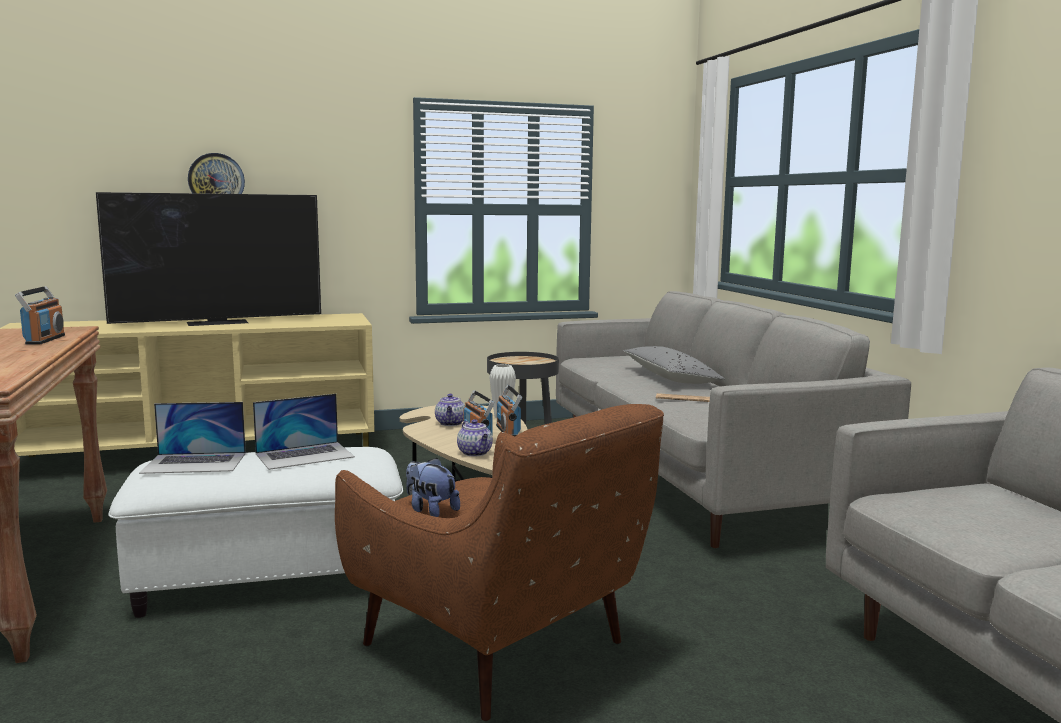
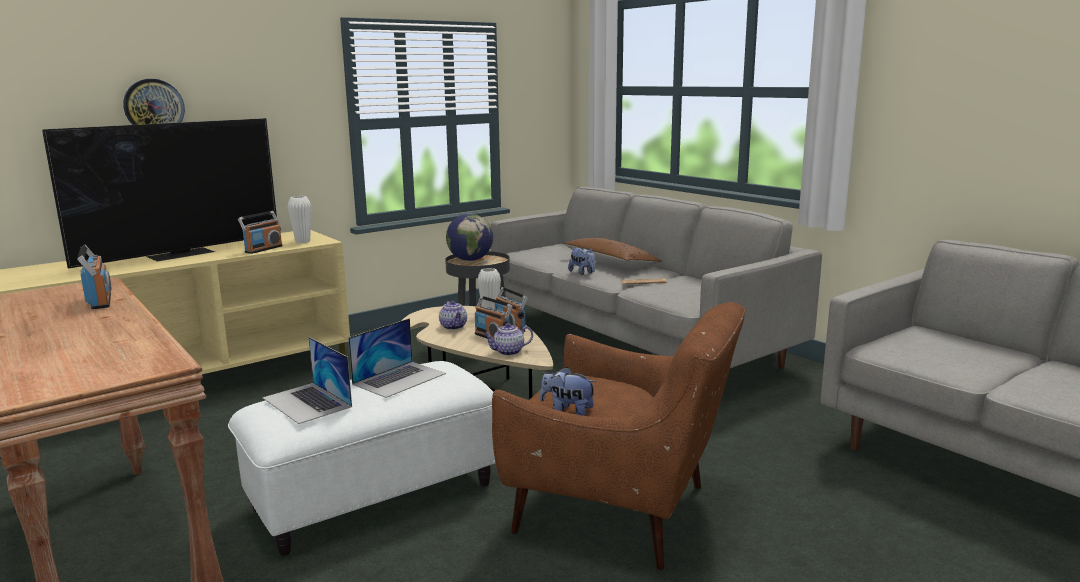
camera: 20 degrees left, 5 degrees up
(195, 463) = (307, 402): laptop -> laptop turned 75 degrees clockwise
(291, 324) = (263, 249): none -> radio
(336, 322) = (302, 241): none -> white vase
(475, 453) = (508, 352): teapot -> teapot turned 120 degrees clockwise
(517, 360) = (470, 260): none -> globe
(626, 383) = (583, 273): none -> plush toy
(670, 378) = (611, 263): grey pillow -> brown pillow

